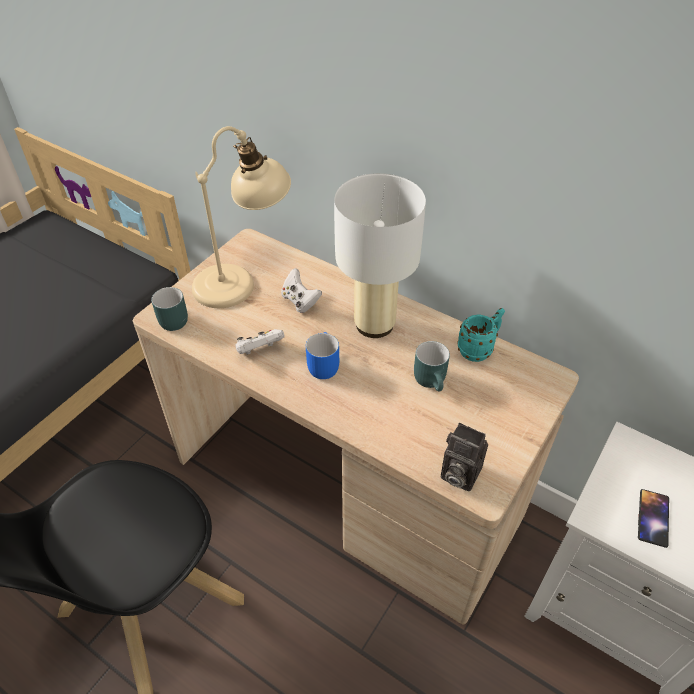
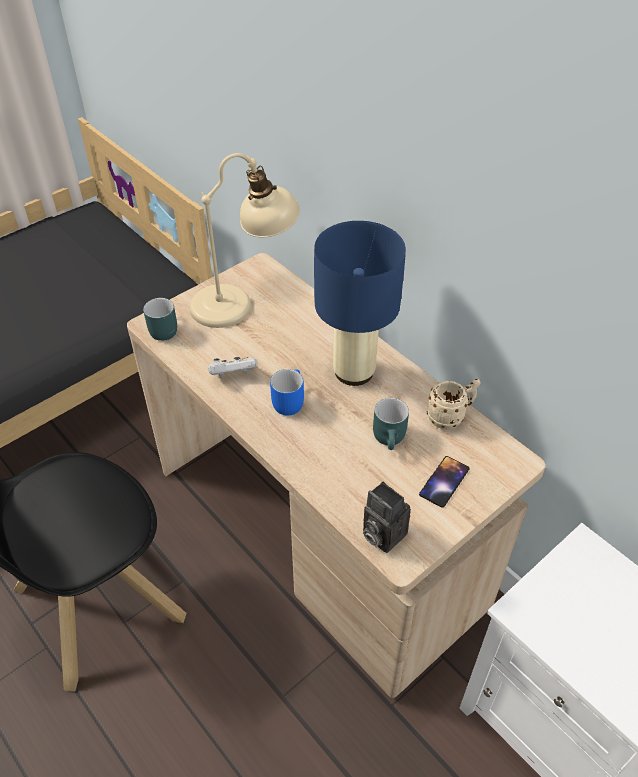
camera: 15 degrees right, 0 degrees up
(300, 301) = (289, 335): white game controller -> none
(375, 324) = (355, 372): white table lamp -> blue table lamp
(479, 349) = (450, 417): turquoise mug -> beige mug
(653, 518) = (580, 627): phone -> phone (444, 481)

